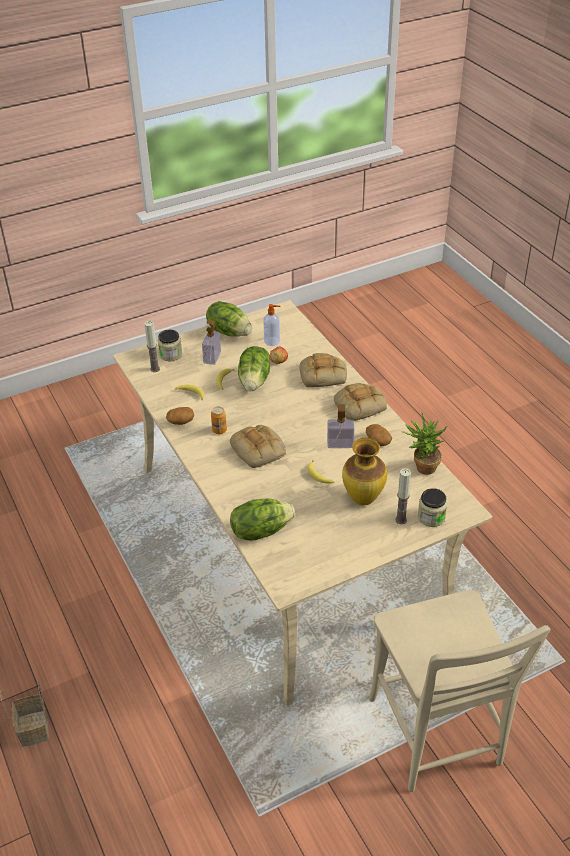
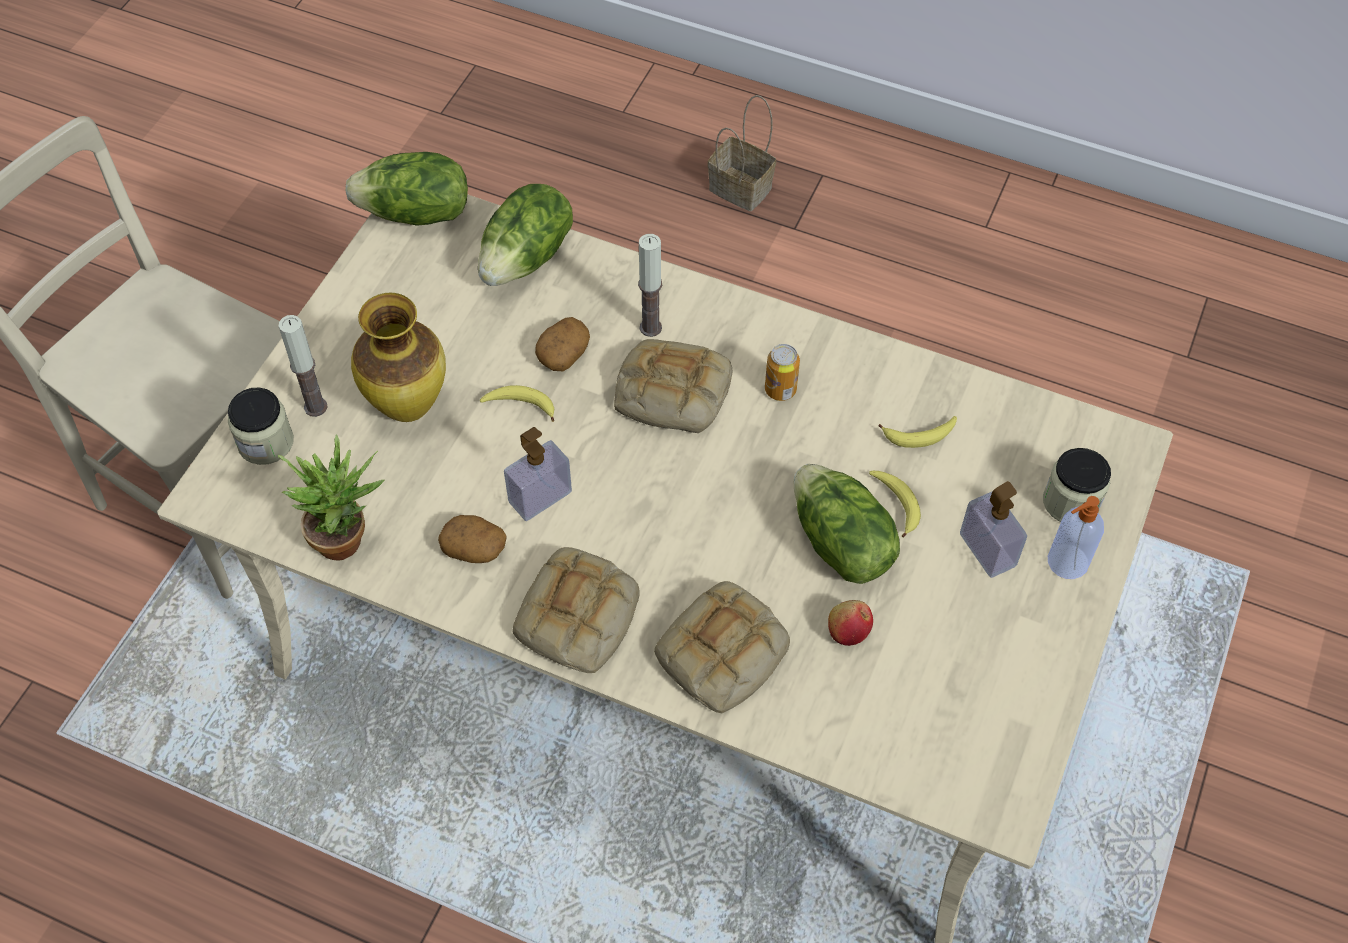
camera: 140 degrees right, 15 degrees up
(155, 369) = (1053, 447): candle -> candle (650, 327)
(180, 421) = (865, 365): potato -> potato (563, 354)
(229, 331) = (1038, 649): lettuce -> lettuce (415, 214)
(272, 341) = (920, 683): soap dispenser -> soap dispenser (1066, 562)

